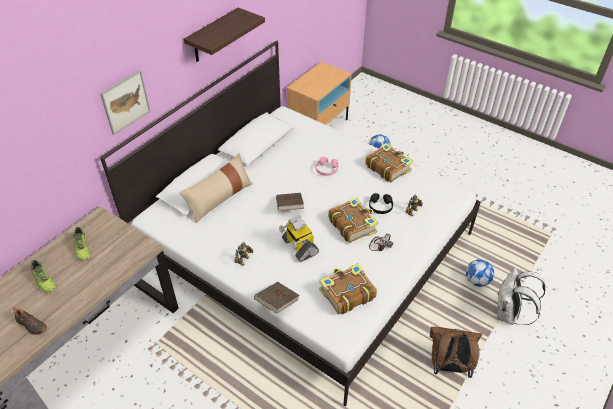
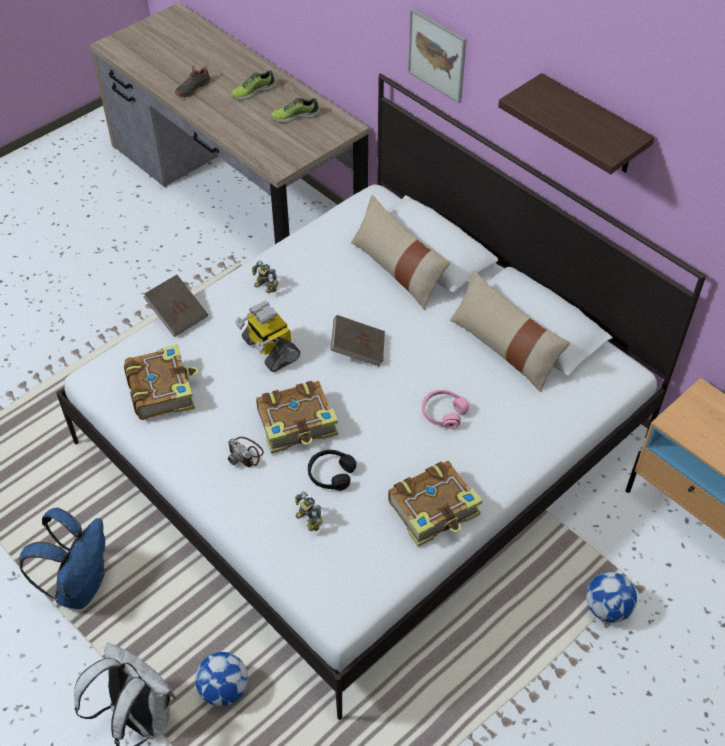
camera: 100 degrees right, 5 degrees up
(276, 152) = (504, 348): none -> beige pillow
(299, 246) = (269, 349): toy robot -> toy robot turned 105 degrees counterclockwise
(448, 366) = (80, 585): brown backpack -> blue backpack

